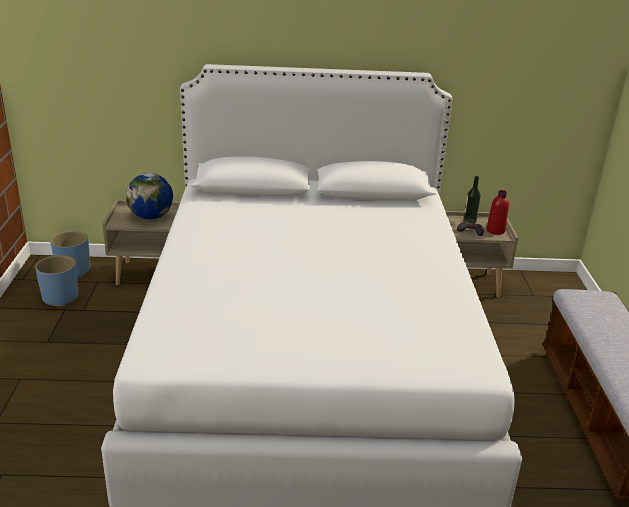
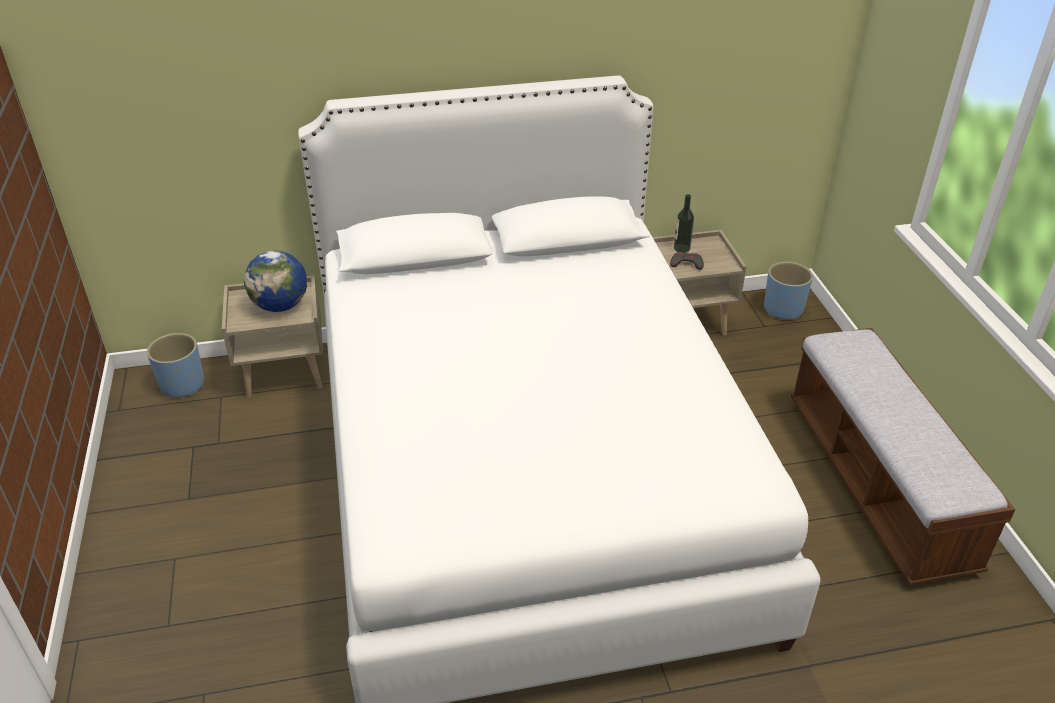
camera: 10 degrees left, 10 degrees up
(60, 297) = (181, 429): blue planter -> blue planter (783, 309)
(495, 230) = (716, 258): red bottle -> none

